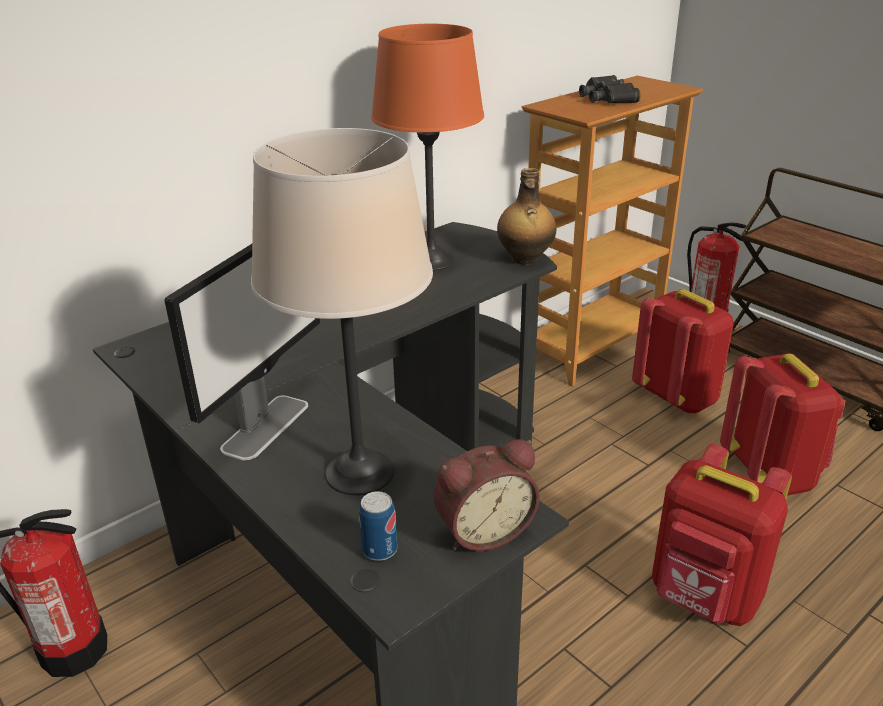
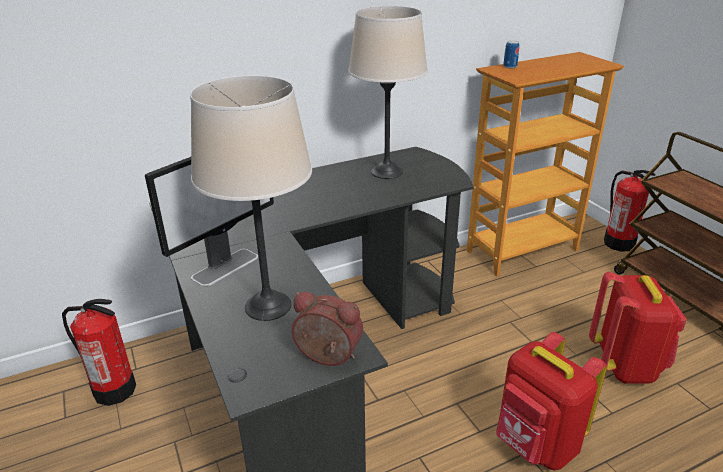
camera: 15 degrees right, 0 degrees up
(379, 550) = (255, 357): can -> can (510, 66)
(431, 260) = (387, 172): orange table lamp -> beige table lamp
(483, 530) = (327, 357): alarm clock -> alarm clock turned 150 degrees counterclockwise
(524, 260) = (452, 179): bottle -> none
(608, 98) = (544, 67): black binoculars -> none
(677, 397) = (574, 296): red backpack -> none

